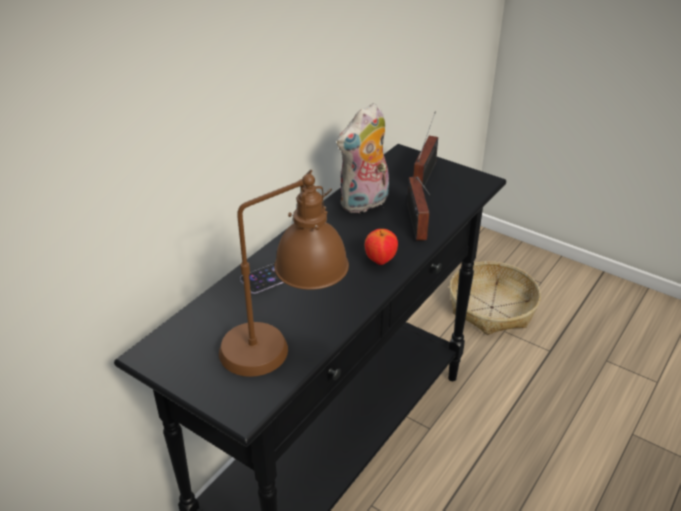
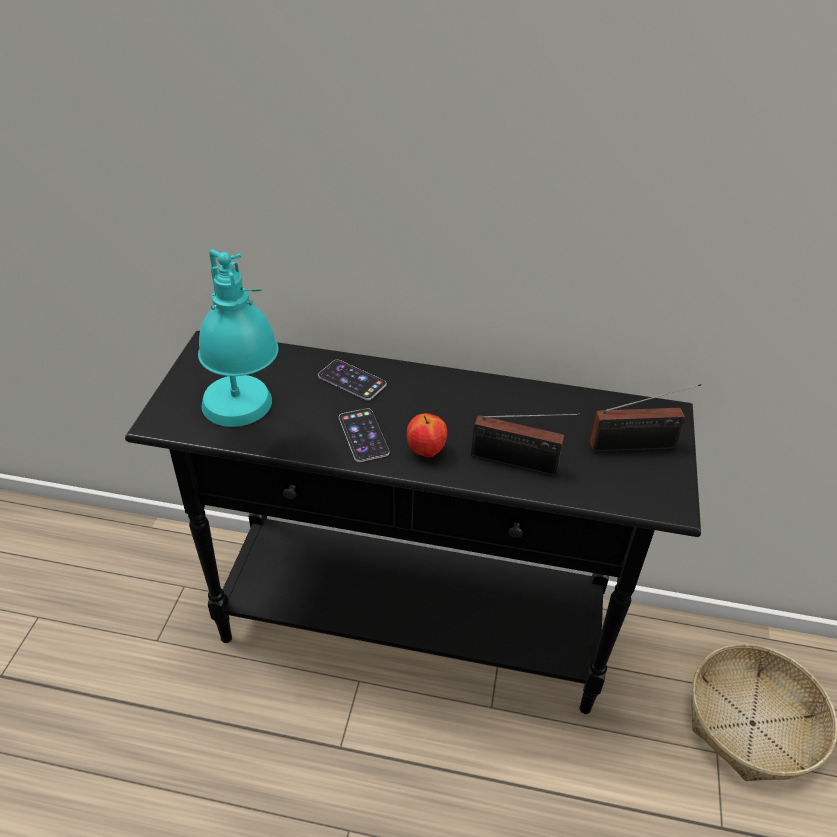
camera: 65 degrees right, 5 degrees up
(284, 350) = (246, 422): brown table lamp -> turquoise table lamp
(343, 286) = (363, 435): none -> phone
(365, 203) = (528, 409): plush toy -> none
(416, 224) = (519, 463): radio -> radio turned 135 degrees counterclockwise

